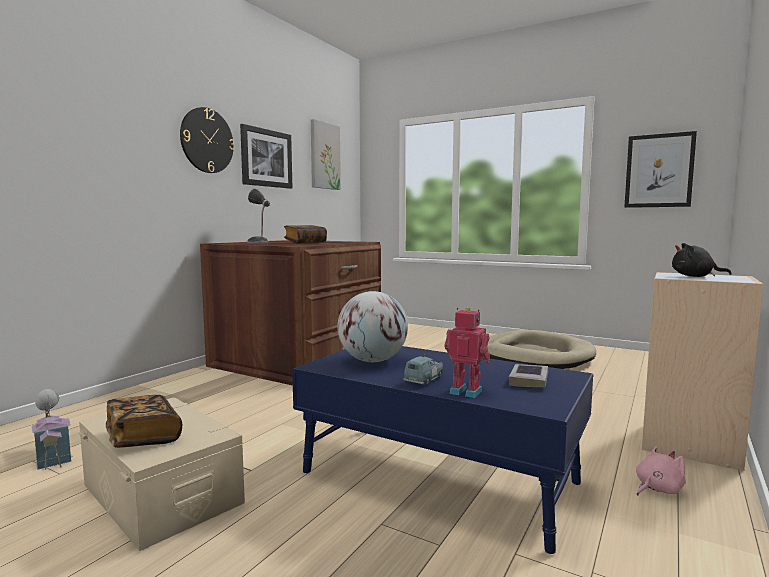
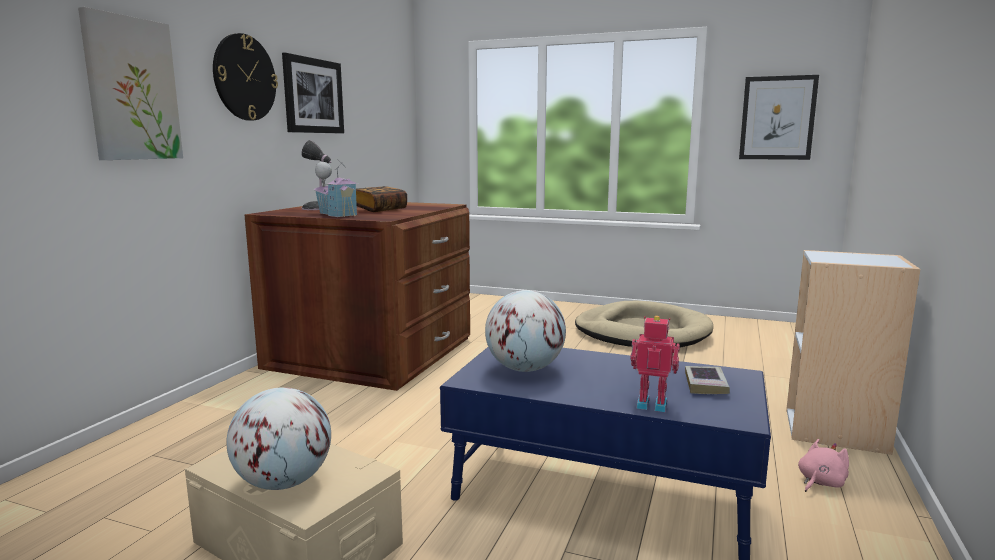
camera: 10 degrees left, 5 degrees up
(53, 456) = (128, 509): toy house -> toy house (337, 214)
(143, 437) = (283, 482): book -> globe
(324, 156) = (377, 88): picture -> picture (132, 89)
(424, 380) = (598, 392): blue toy car -> none
(695, 276) = (848, 258): black plush toy -> none

